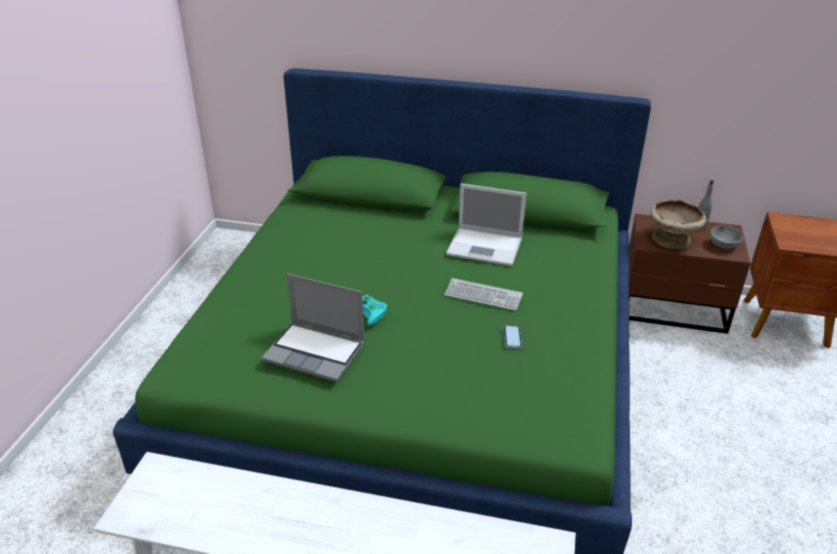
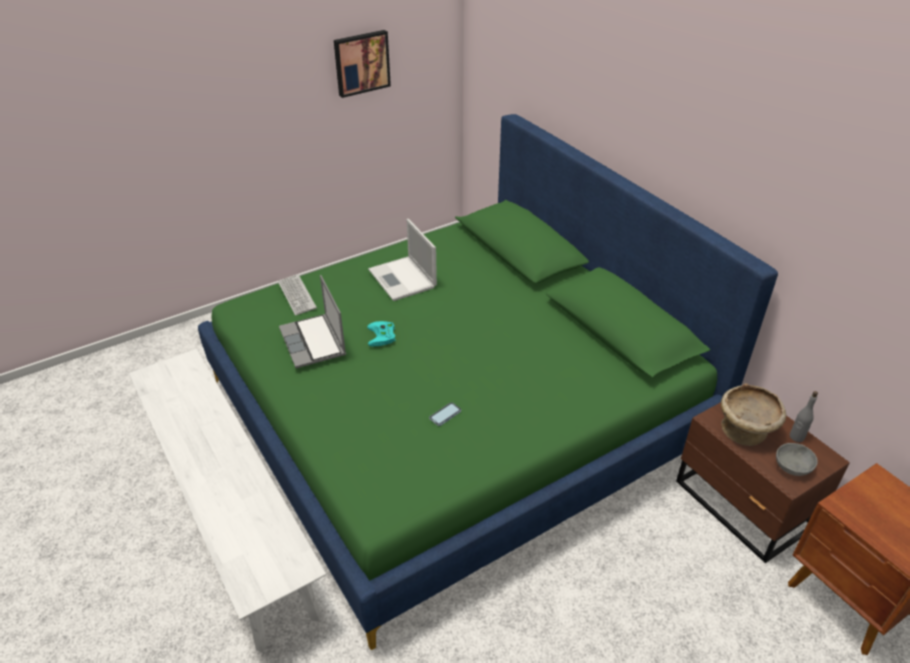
camera: 45 degrees right, 5 degrees up
(109, 55) = (361, 62): none -> picture
(483, 295) = (473, 372): keyboard -> keyboard (297, 295)
(486, 247) = (537, 337): laptop -> laptop (403, 279)

